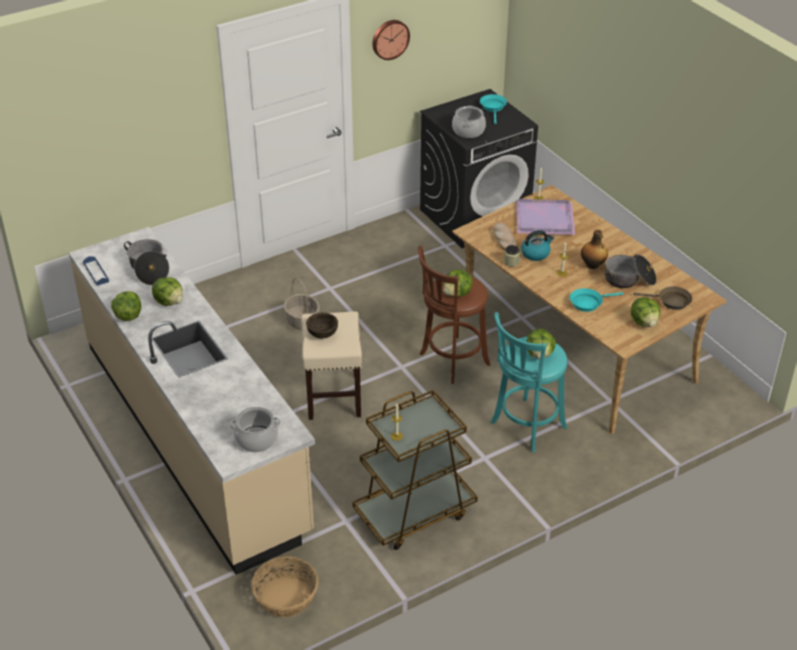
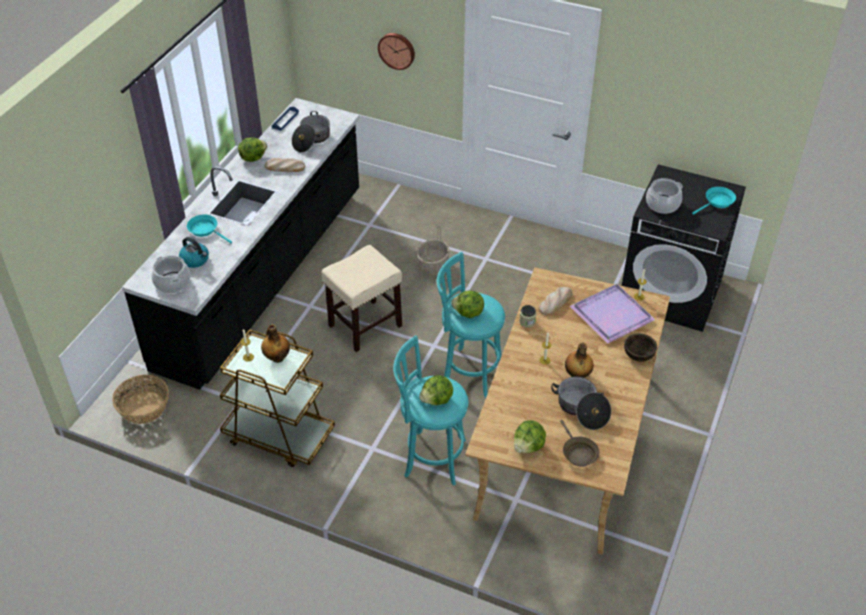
camera: 55 degrees right, 5 degrees up
(169, 301) = (285, 167): lettuce -> bread
(195, 435) = (263, 277): beige counter -> black counter
(322, 333) = (356, 265): brown bowl -> brown bowl (638, 355)
(389, 39) = (639, 78): wall clock -> wall clock (397, 50)
(415, 418) = (277, 357): none -> bottle
(451, 361) = (469, 371): brown stool -> turquoise stool
(535, 253) = (555, 331): kettle -> kettle (195, 260)
(588, 303) = (519, 396): turquoise frying pan -> turquoise frying pan (205, 230)

